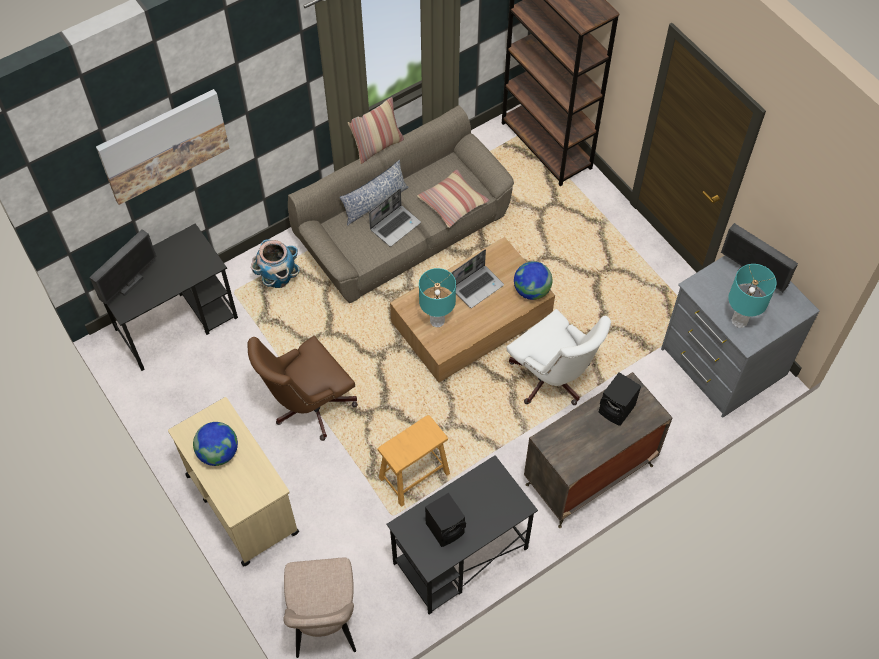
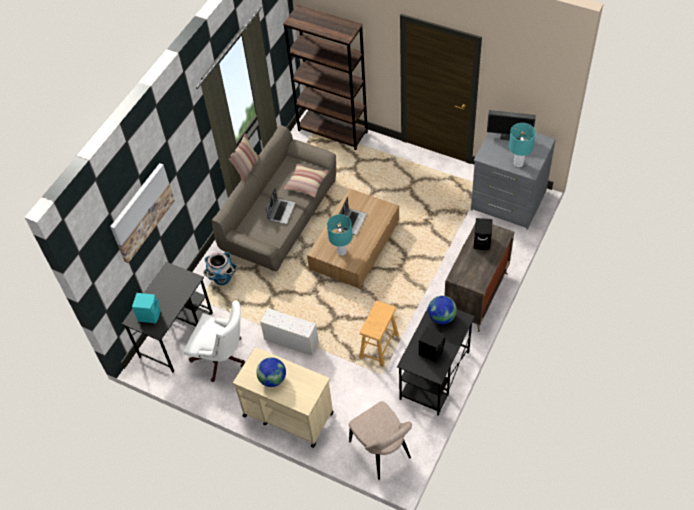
camera: 25 degrees left, 5 degrees down
(130, 284) = (150, 314): monitor -> turquoise speaker
(308, 406) = (290, 340): brown office chair -> white storage box
(375, 203) = (260, 204): pillow -> none
(531, 290) = (384, 209): globe -> globe (441, 317)
(552, 379) = (422, 255): white office chair -> white office chair (222, 358)

